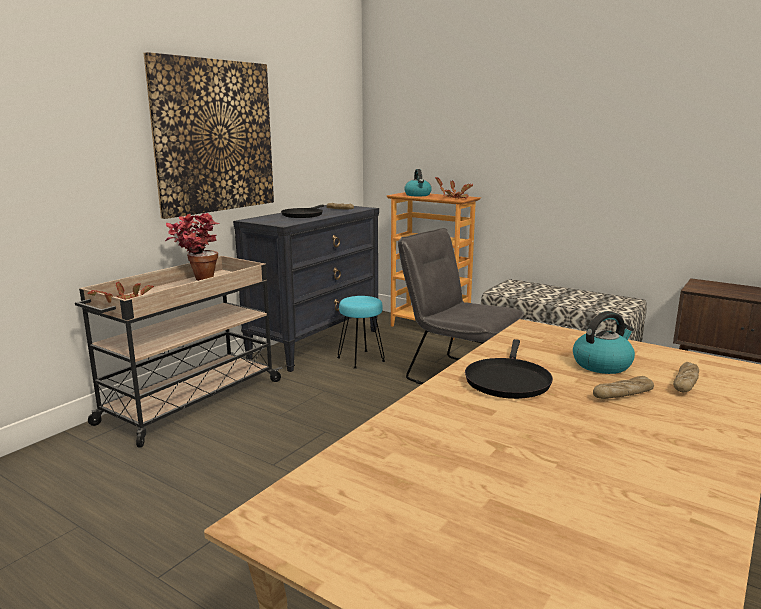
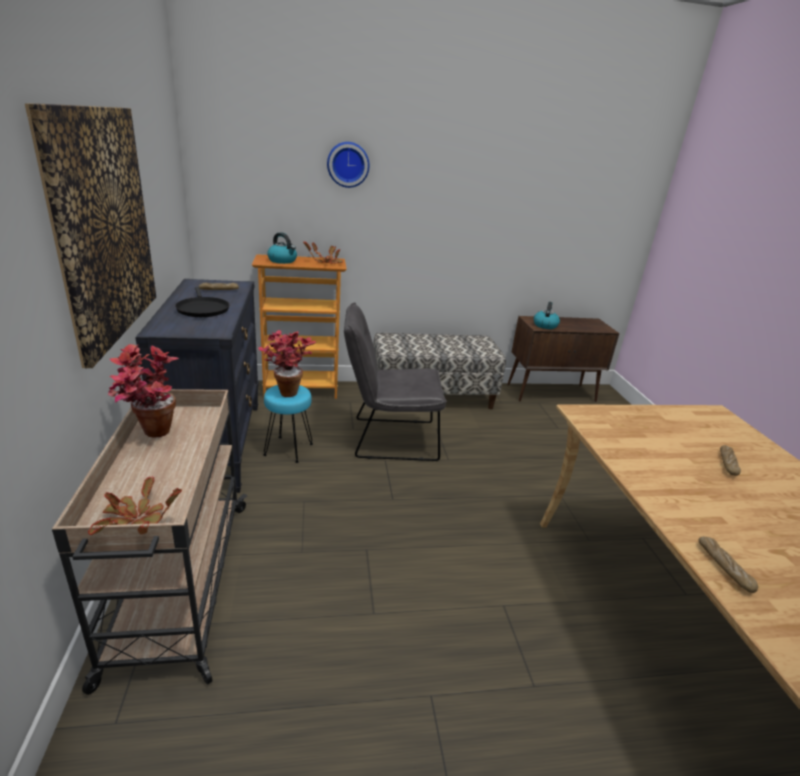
camera: 45 degrees left, 10 degrees up
(361, 299) = (287, 390): none -> potted plant
(487, 104) = (348, 164): none -> wall clock
(507, 380) = (672, 481): black frying pan -> none
(602, 364) = (673, 438): kettle -> kettle (545, 325)
(685, 383) = (725, 438): bread -> bread (724, 567)

